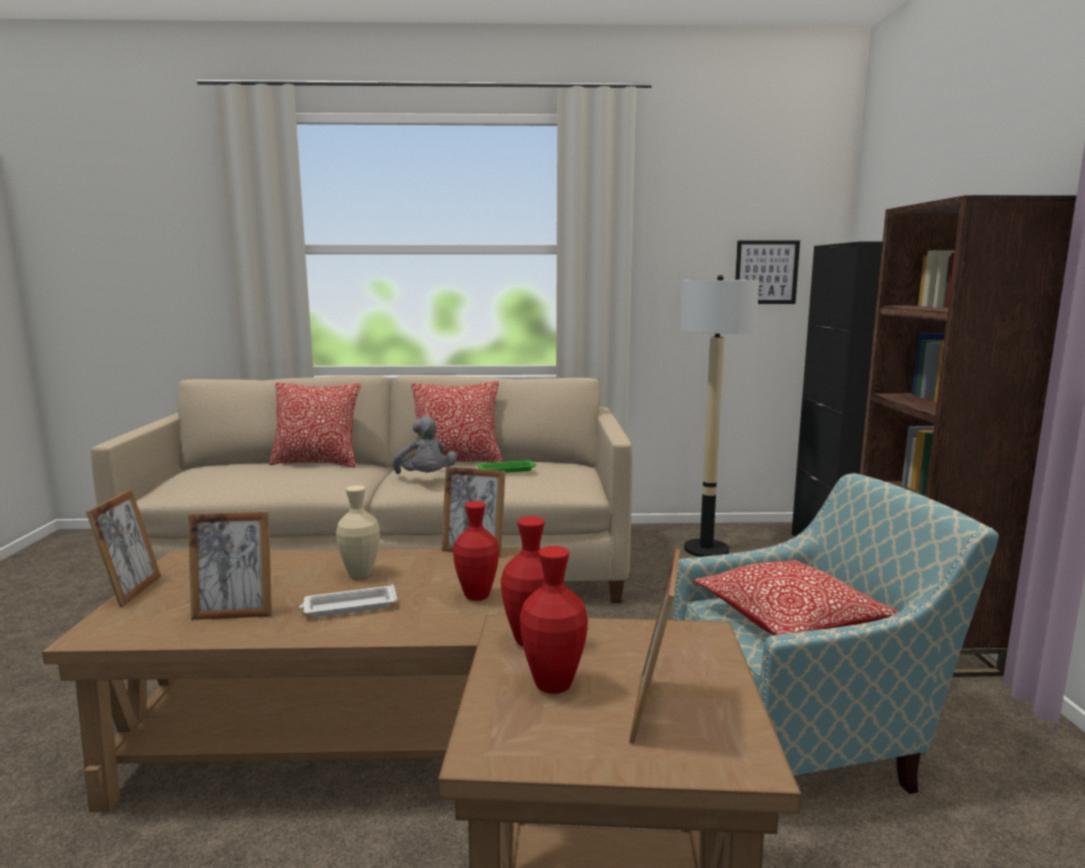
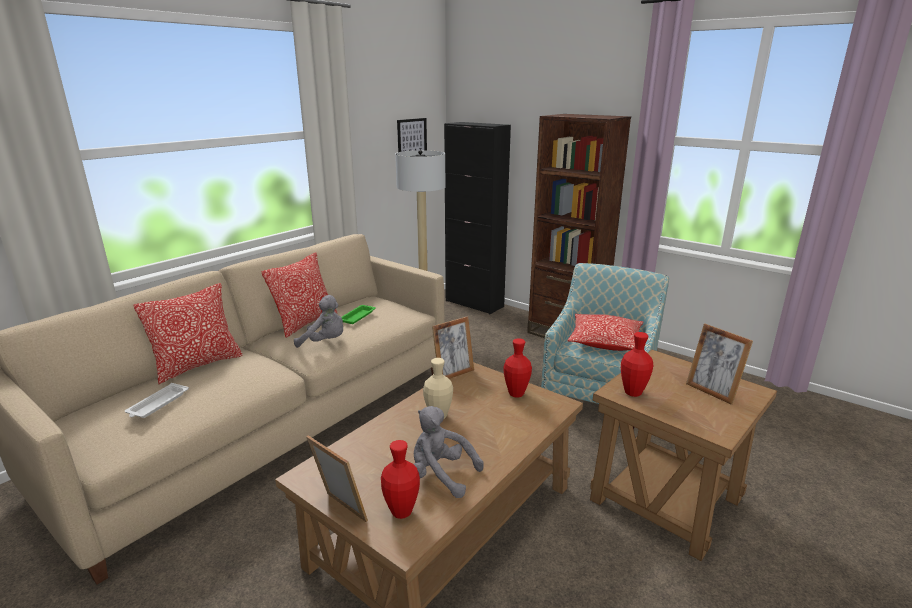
camera: 50 degrees left, 10 degrees up
(235, 613) = (441, 475): picture frame -> grey plush toy
(348, 607) = (482, 434): white tray -> white tray (157, 404)
(553, 685) = (677, 402): red vase -> red vase (401, 512)

